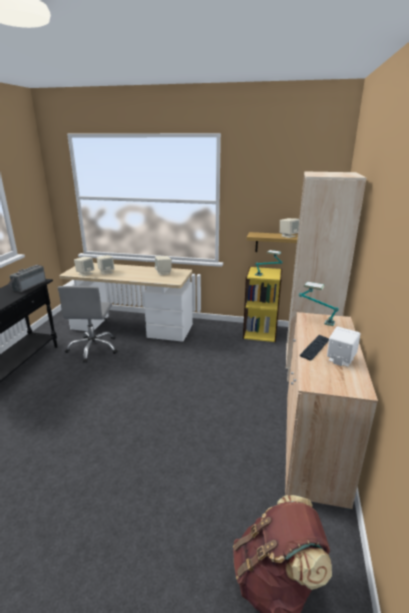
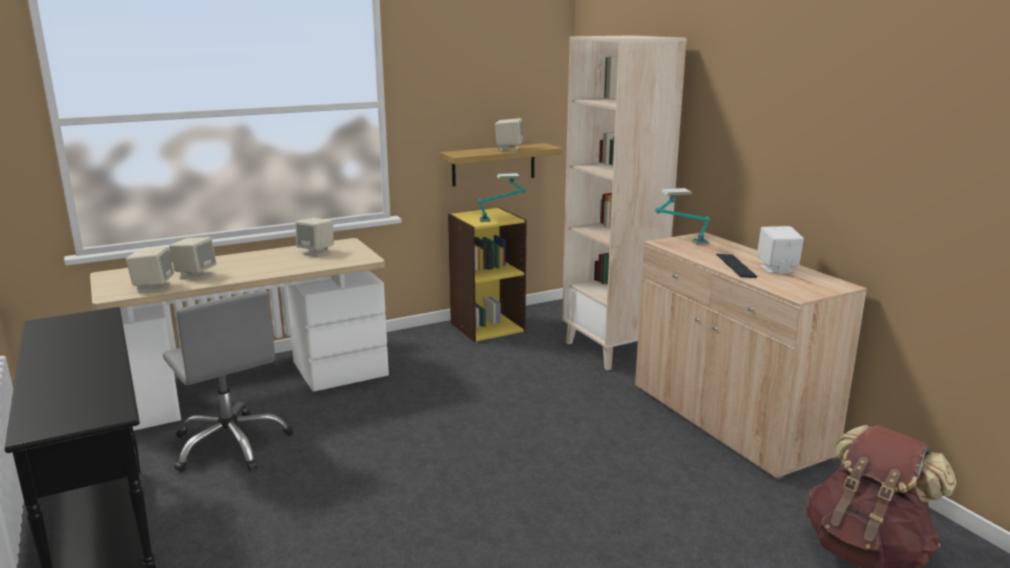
camera: 40 degrees left, 5 degrees down
(28, 285) = (90, 328): radio -> none

